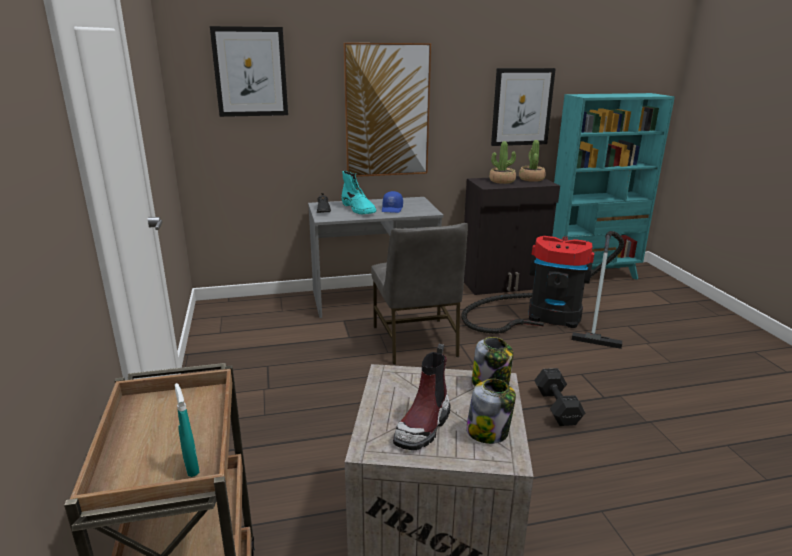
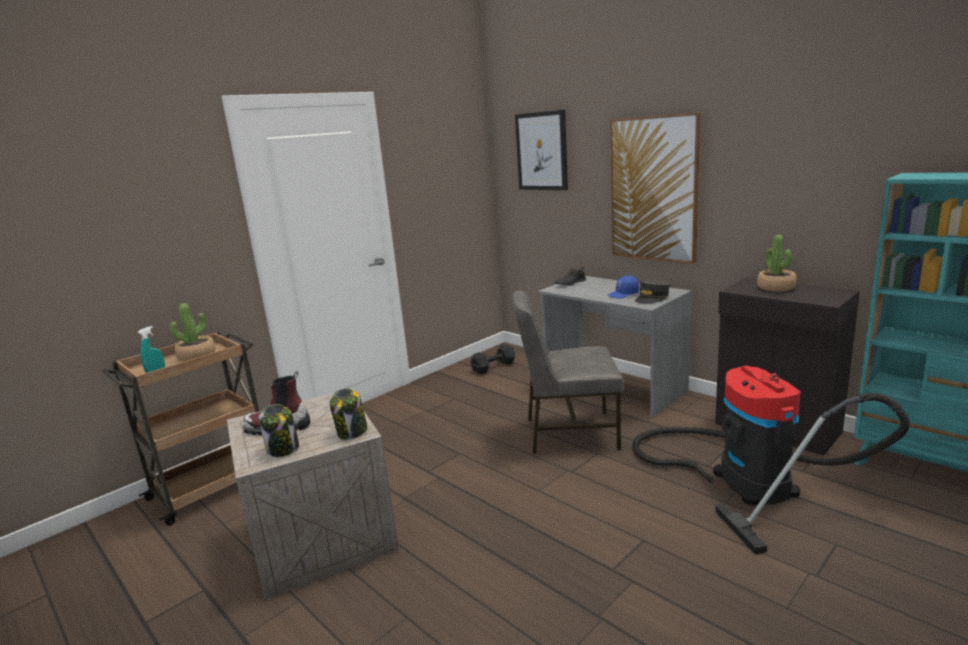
camera: 60 degrees right, 5 degrees down
(359, 209) = (597, 288): turquoise boot -> none
(416, 342) = (569, 433): grey chair -> grey chair turned 45 degrees clockwise
(418, 207) = (652, 298): none -> grey cap
(522, 107) = (831, 190): picture -> none
(531, 179) = (826, 293): potted plant -> potted plant (197, 356)
(557, 406) = (554, 542): black dumbbell -> black dumbbell (494, 367)

